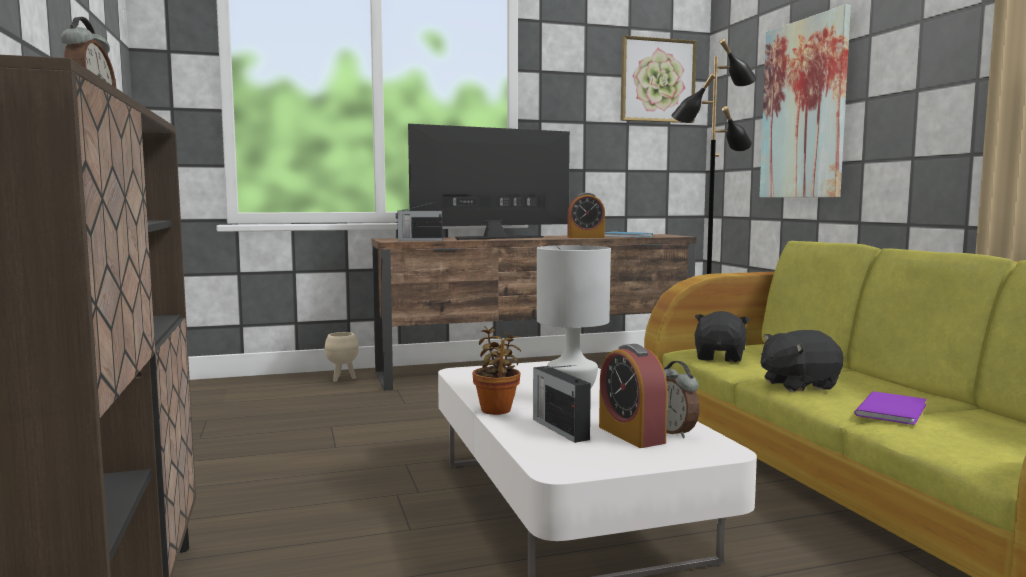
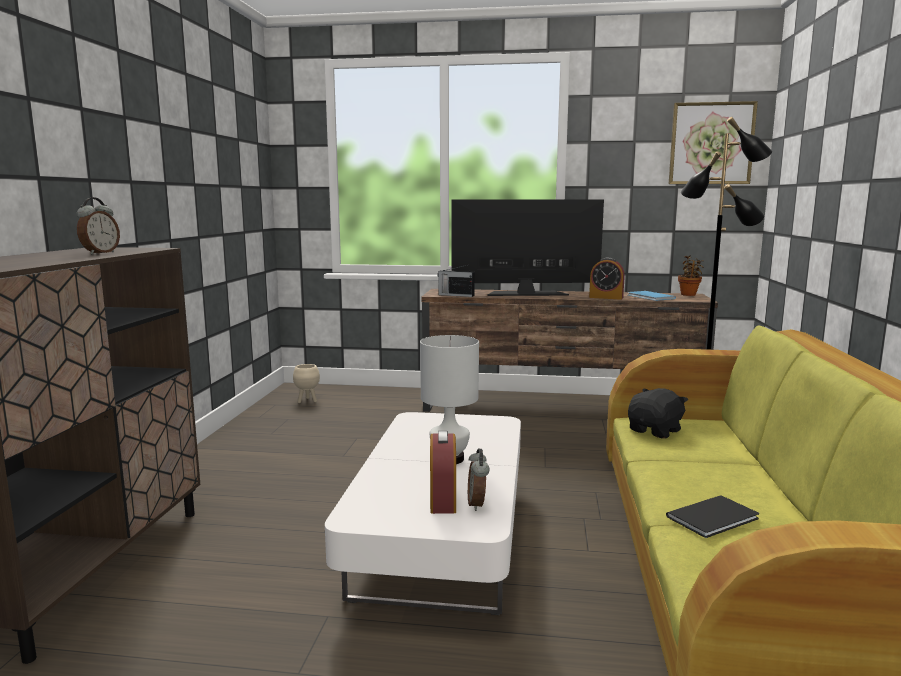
camera: 25 degrees right, 5 degrees up
(342, 379) = (404, 396): beige planter -> beige planter (307, 401)
(497, 409) = (386, 458): potted plant -> potted plant (689, 294)
(559, 428) = (402, 484): radio -> none
(798, 385) = (673, 474): black plush toy -> none
(803, 109) = (826, 183): picture -> none
(894, 409) = (716, 518): purple book -> black book

